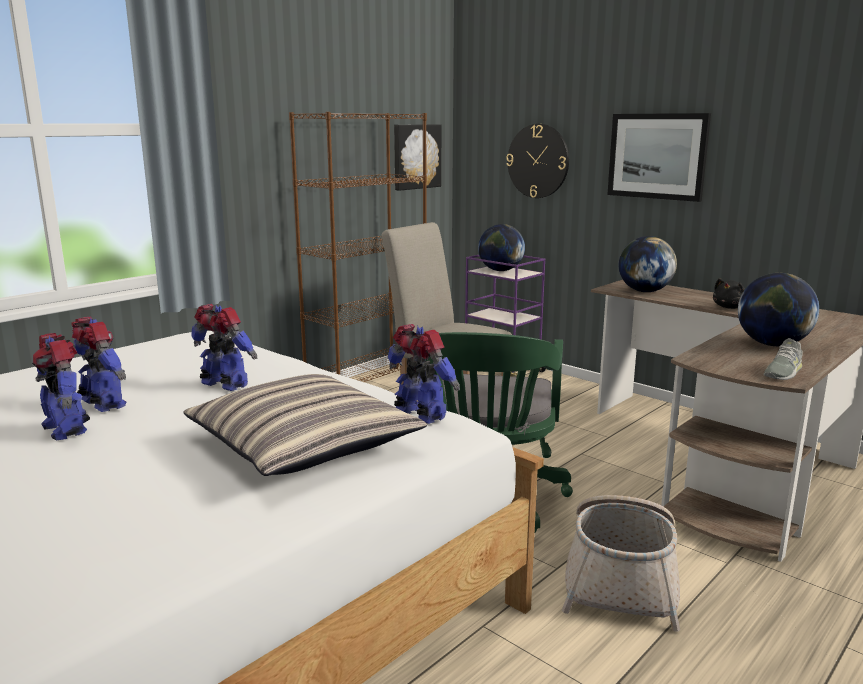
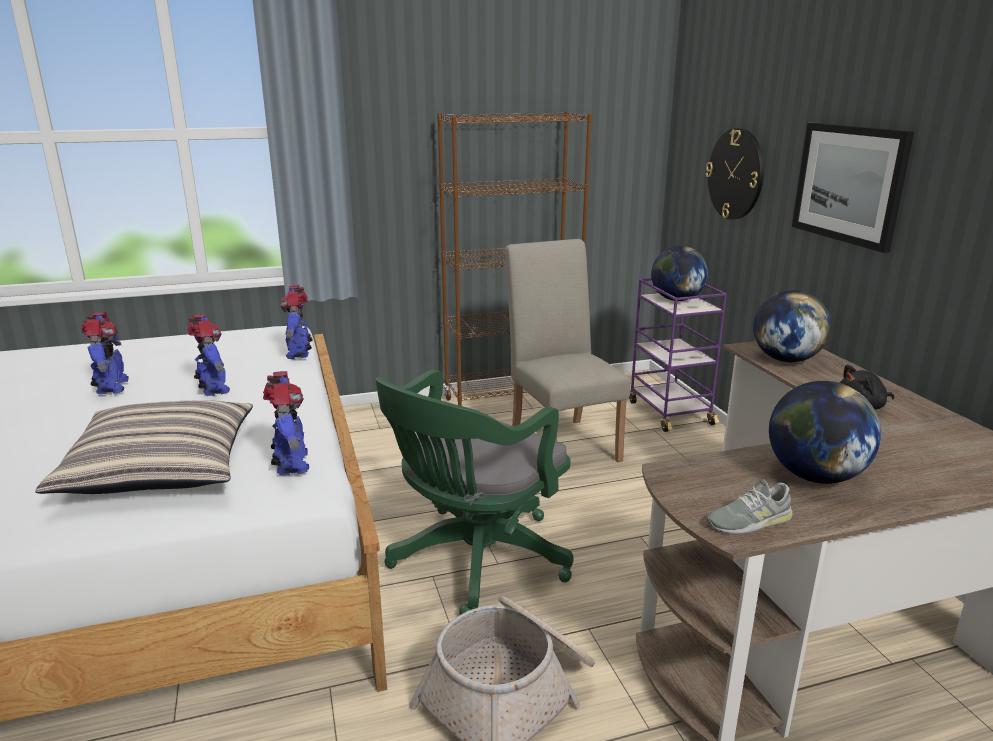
camera: 30 degrees right, 5 degrees up
(66, 428) = (56, 404): toy robot -> toy robot (299, 352)
(416, 156) = (610, 158): picture -> none

